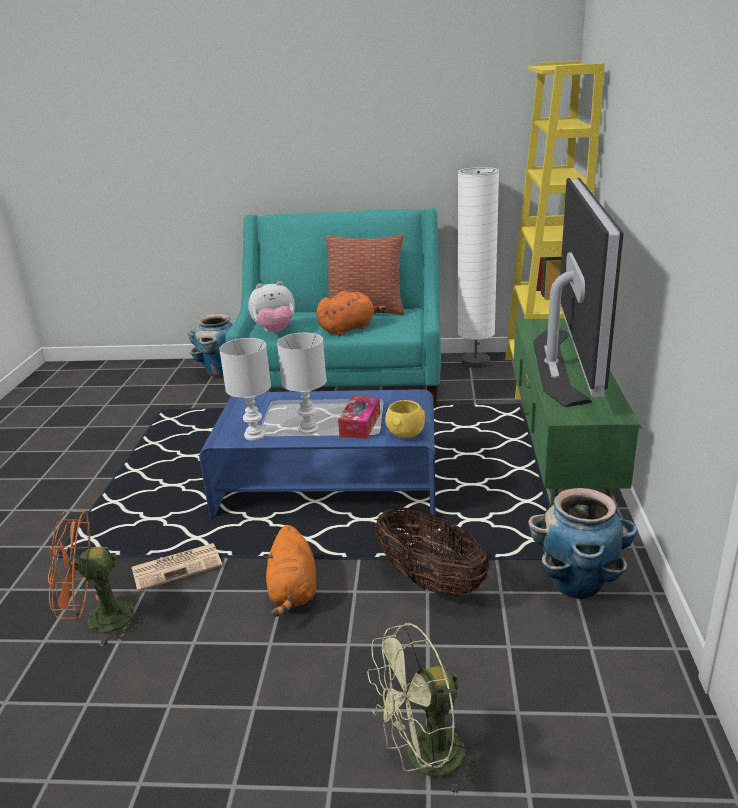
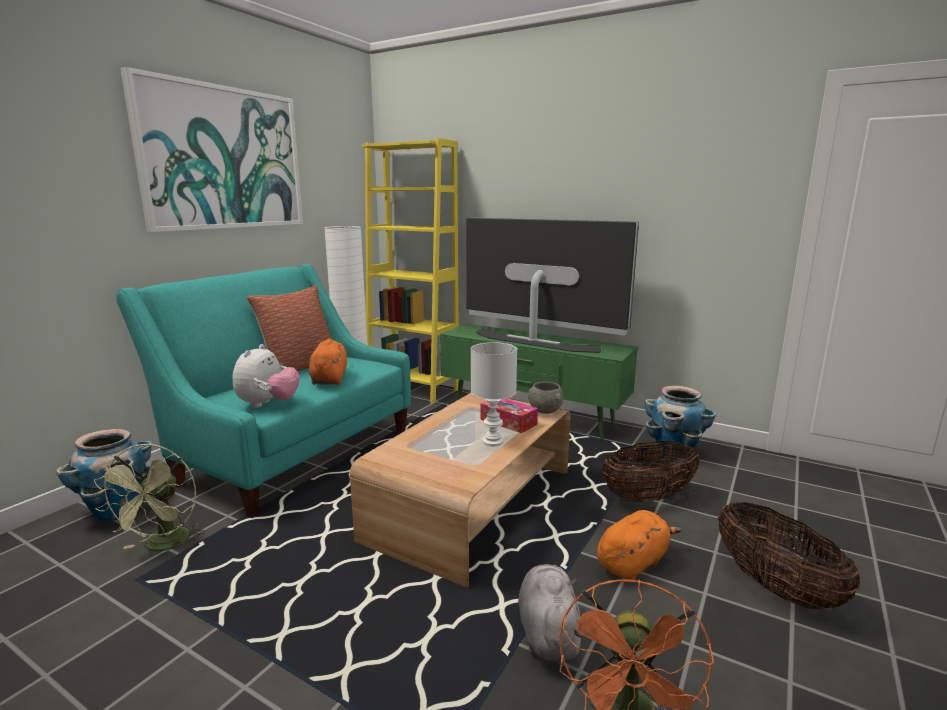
camera: 65 degrees left, 10 degrees down
(178, 566) = (548, 632): newspaper -> grey plush toy
(254, 436) = (476, 466): white table lamp -> none
(293, 592) = (633, 563): orange plush toy -> orange plush toy turned 60 degrees counterclockwise
(307, 693) = (775, 587): none -> basket
(328, 485) = (472, 504): blue coffee table -> brown coffee table
(354, 101) = (223, 159): none -> picture
(405, 435) = (545, 412): yellow bowl -> grey bowl
(424, 760) = (845, 551): green fan -> green fan (163, 546)

